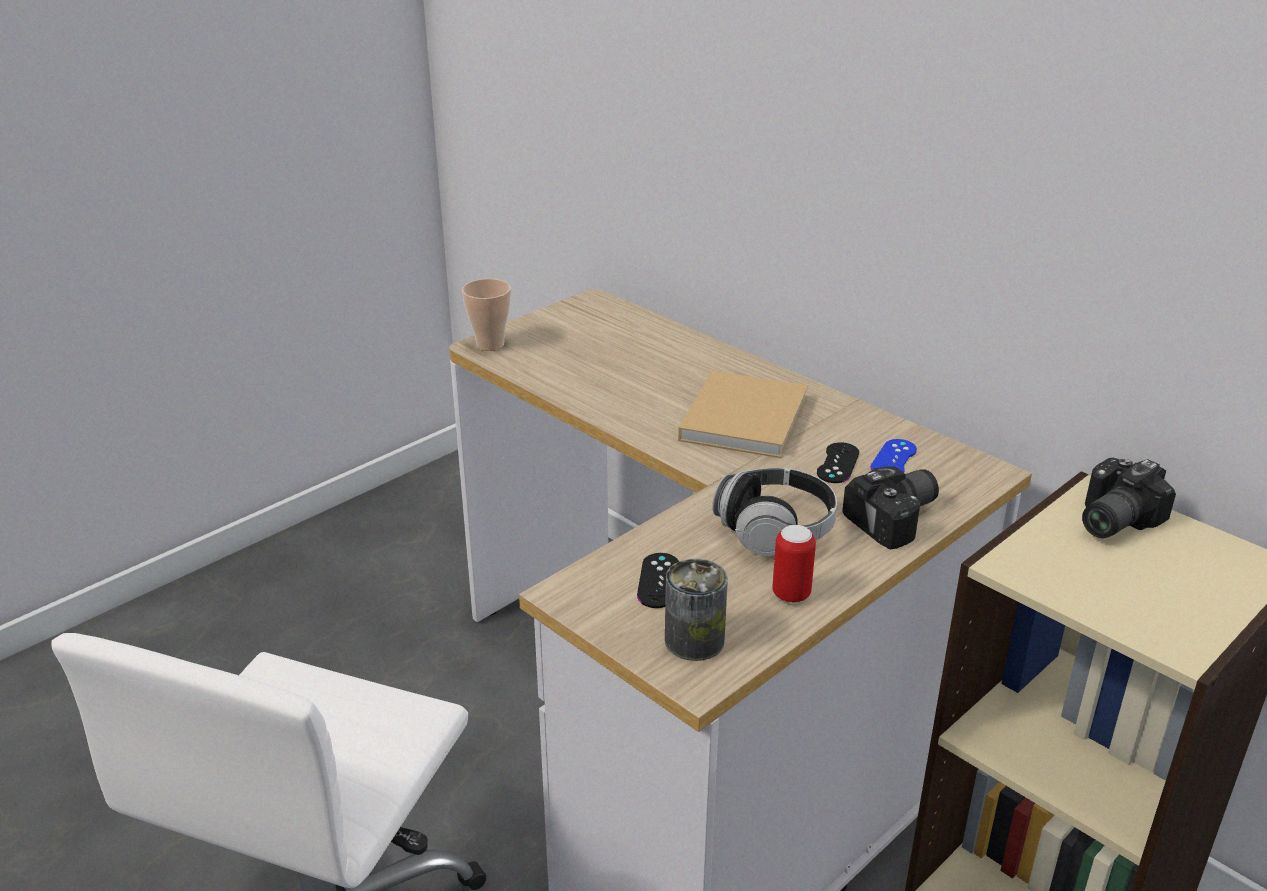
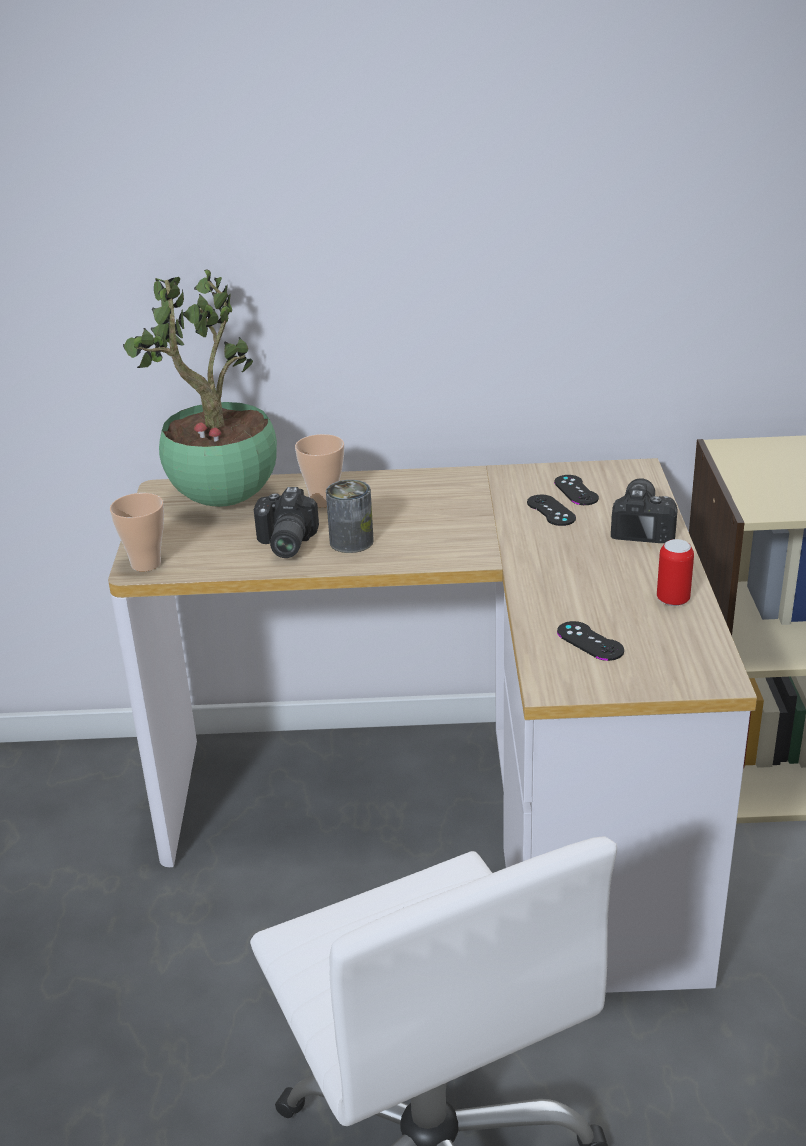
camera: 45 degrees left, 0 degrees up
(615, 327) = (222, 501): none -> potted plant
(681, 362) = (324, 501): none -> cup
(694, 640) = (675, 659): can -> can (351, 541)
(745, 416) = (440, 513): beige book -> none
(775, 530) = (594, 571): headphones -> none
(893, 459) = (576, 490): blue game controller -> black game controller
(1110, 520) = (757, 458): camera -> camera (283, 543)

